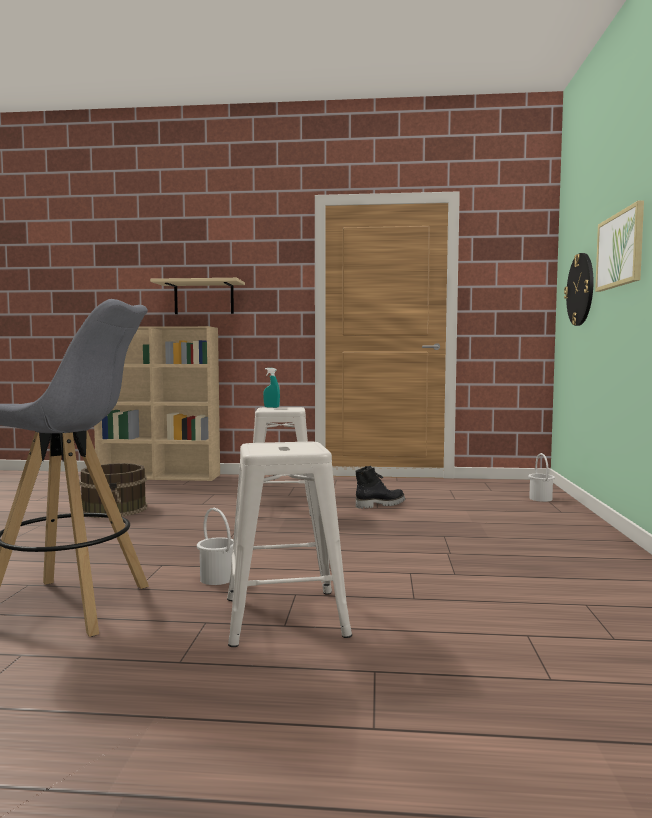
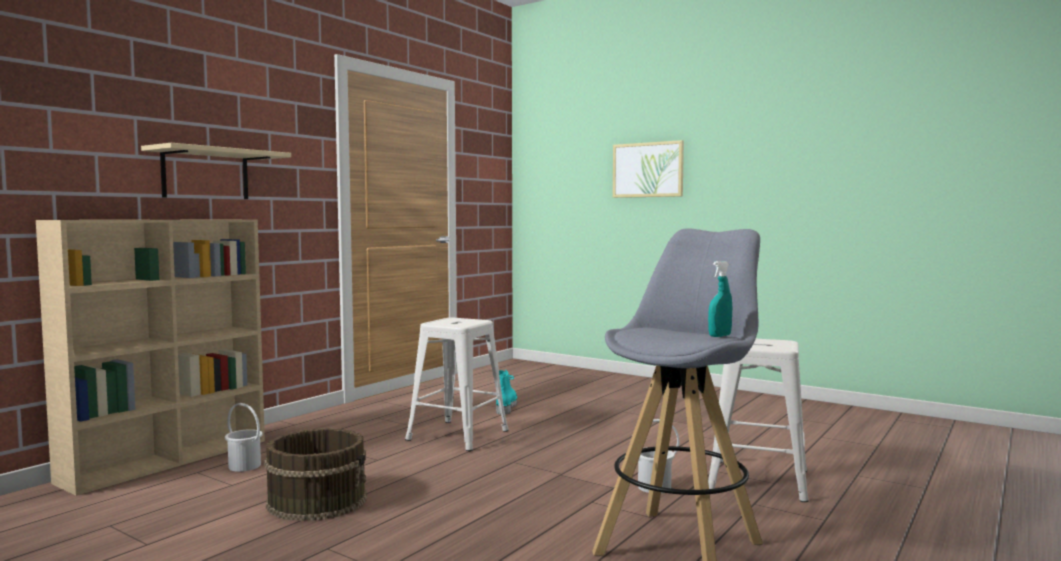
camera: 60 degrees left, 0 degrees up
(271, 407) = (435, 321): turquoise spray bottle -> turquoise spray bottle (719, 336)
(379, 504) = (505, 407): black boot -> turquoise boot
(540, 499) = (562, 372): white bucket -> white bucket (244, 466)
(580, 289) = (573, 191): wall clock -> none

